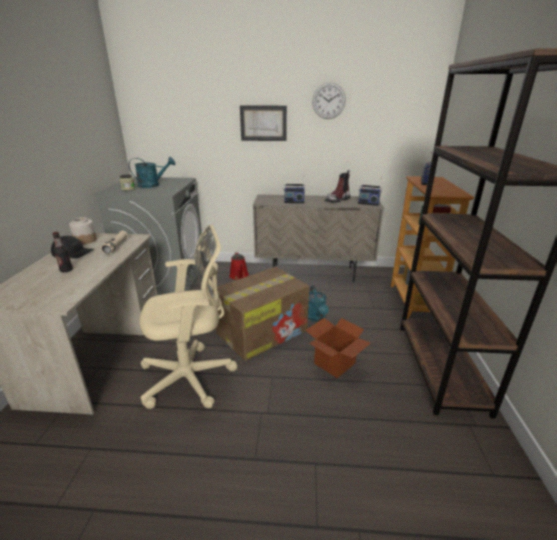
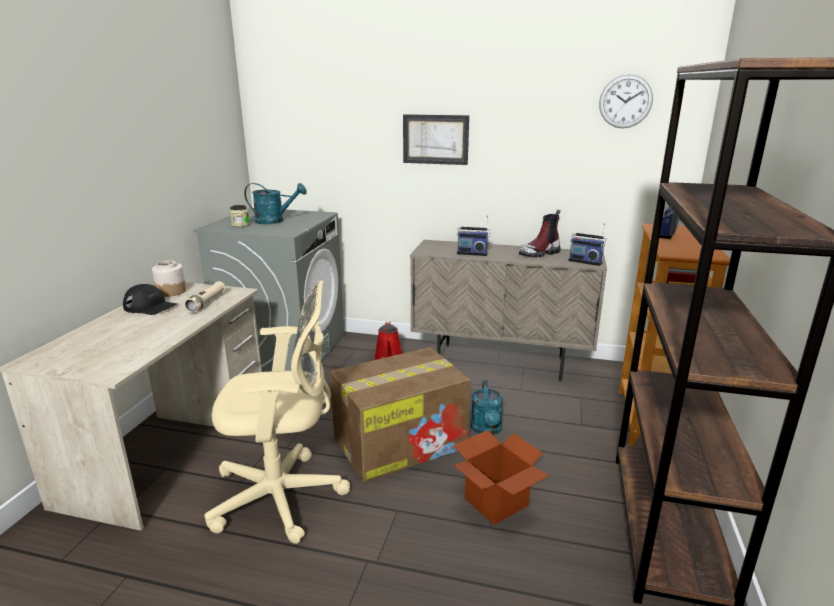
camera: 10 degrees right, 5 degrees down
(66, 270) = (134, 330): bottle -> none
(328, 101) = (531, 109): wall clock -> wall clock (625, 101)

